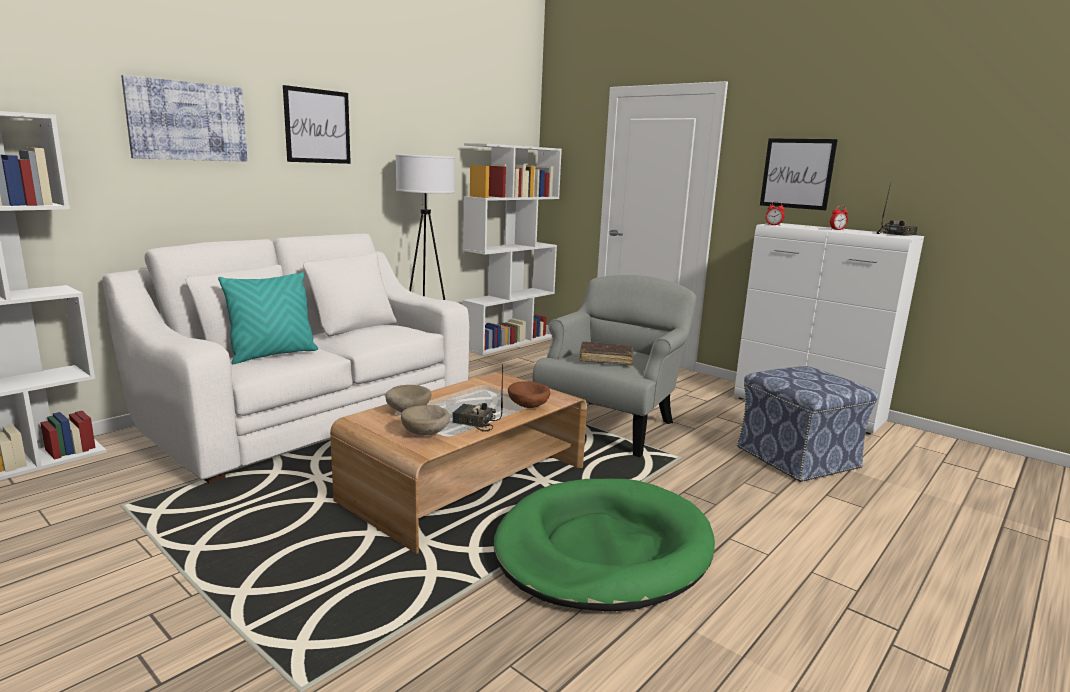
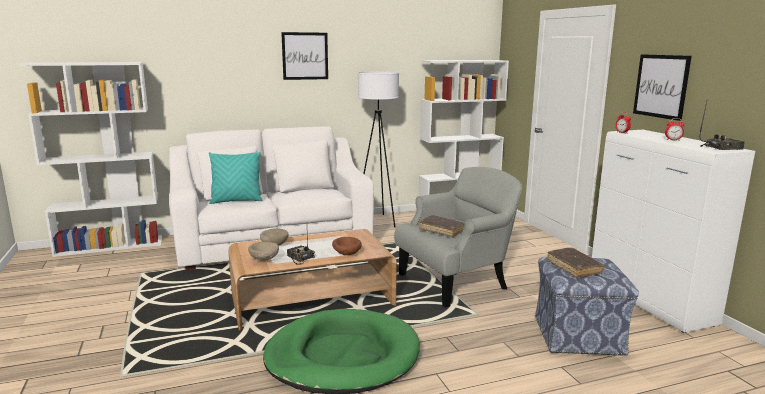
camera: 30 degrees right, 0 degrees up
(187, 121) = (221, 59): picture -> none
(801, 379) = (574, 267): none -> brown book

